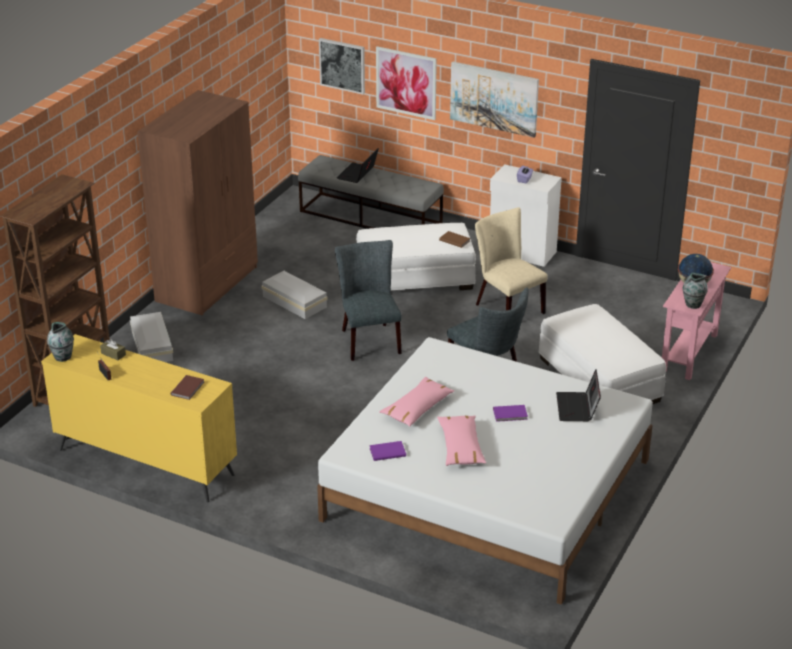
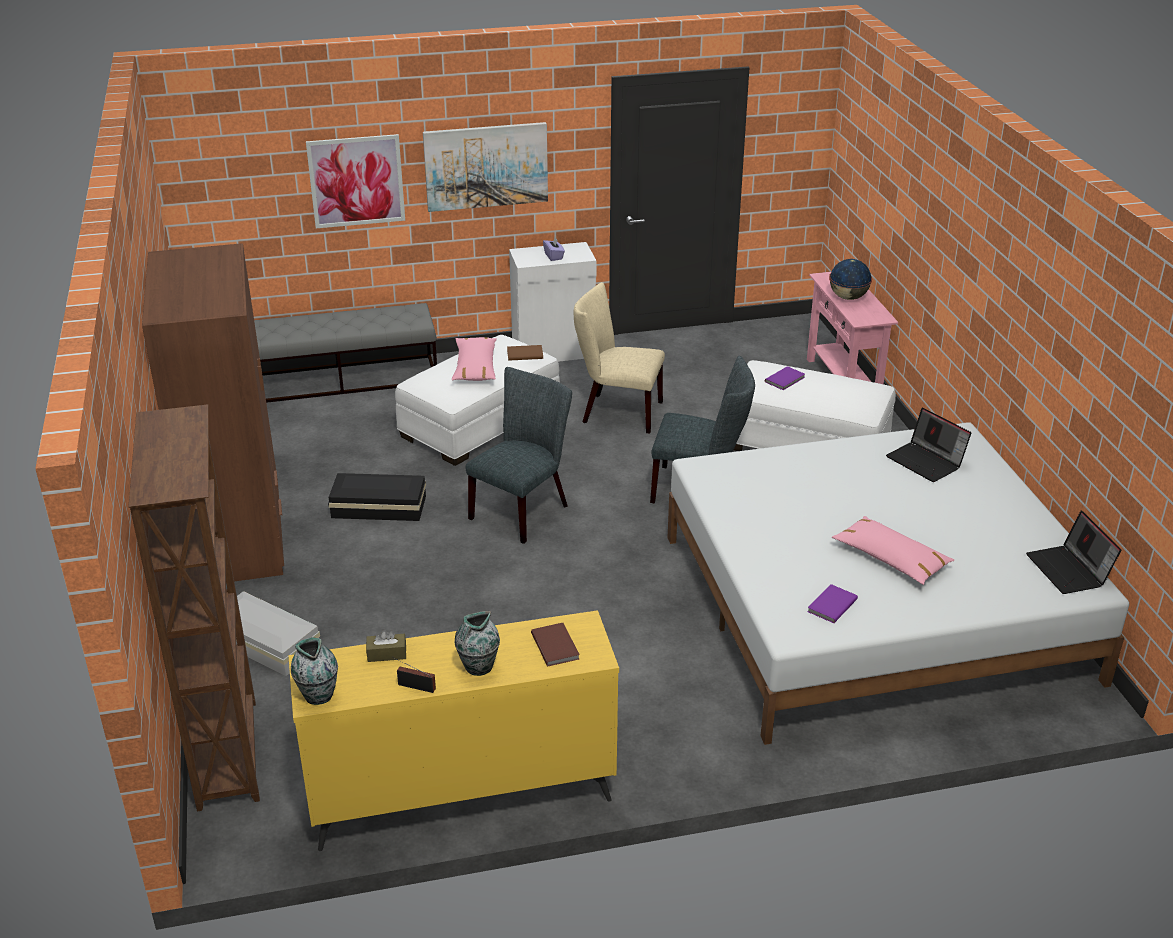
camera: 40 degrees left, 0 degrees up
(294, 301) = (377, 506): white storage box -> black storage box
(342, 65) = (254, 184): picture -> none
(358, 174) = (316, 326): laptop -> laptop (1069, 570)
(369, 339) = (523, 509): grey chair -> grey chair turned 90 degrees clockwise
(417, 408) = (785, 540): pink pillow -> pink pillow (475, 367)
(510, 414) = (881, 500): purple book -> purple book (785, 380)
(692, 304) = (877, 315): vase -> vase (478, 667)

